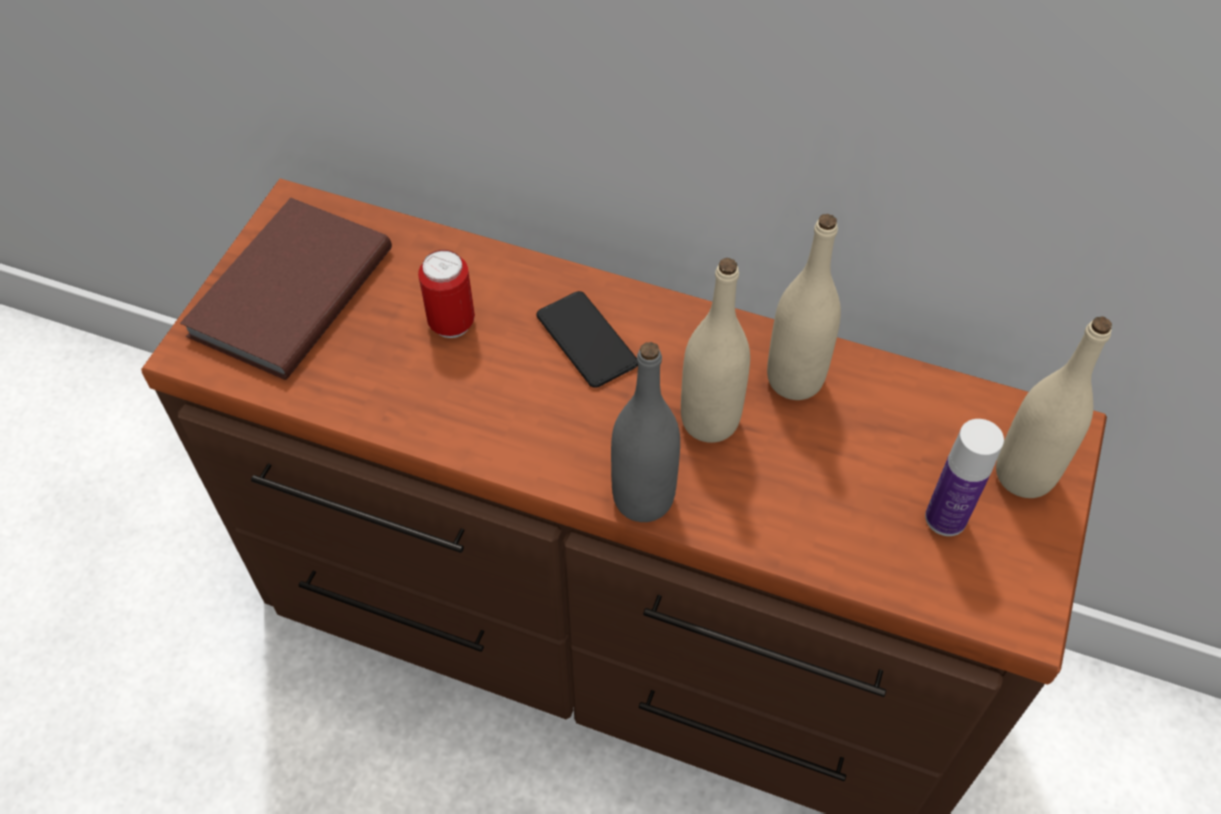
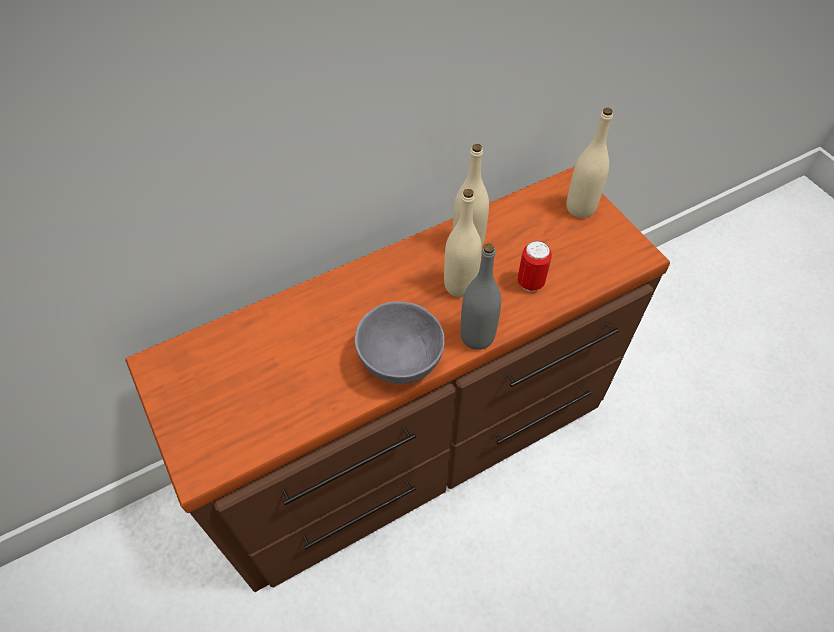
camera: 50 degrees left, 0 degrees up
(286, 292) = (208, 402): brown book -> none
(451, 323) = (306, 344): can -> can (530, 283)
(518, 438) = (399, 361): none -> grey bowl
(586, 340) = (372, 299): phone -> none
(945, 518) = (578, 245): bottle -> none

